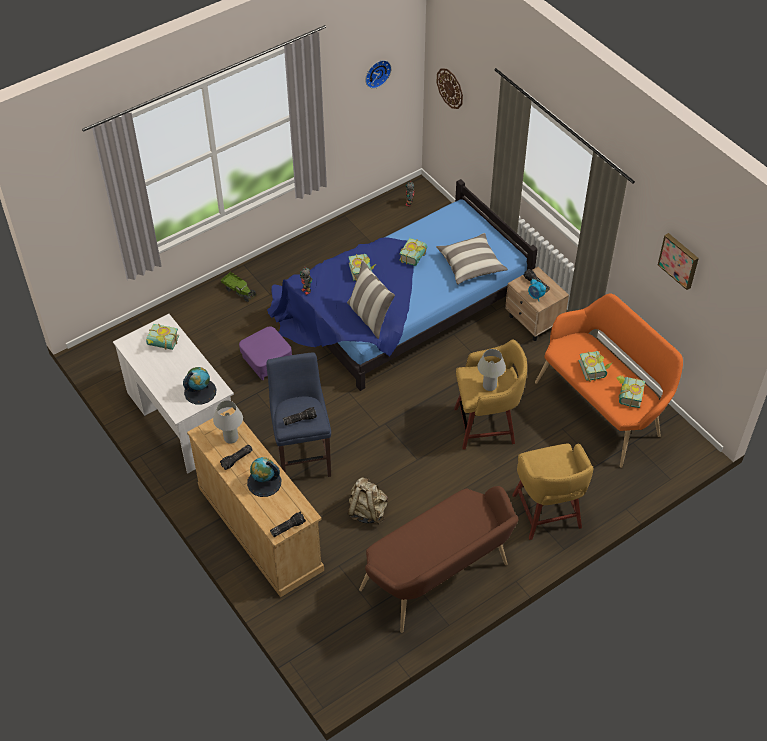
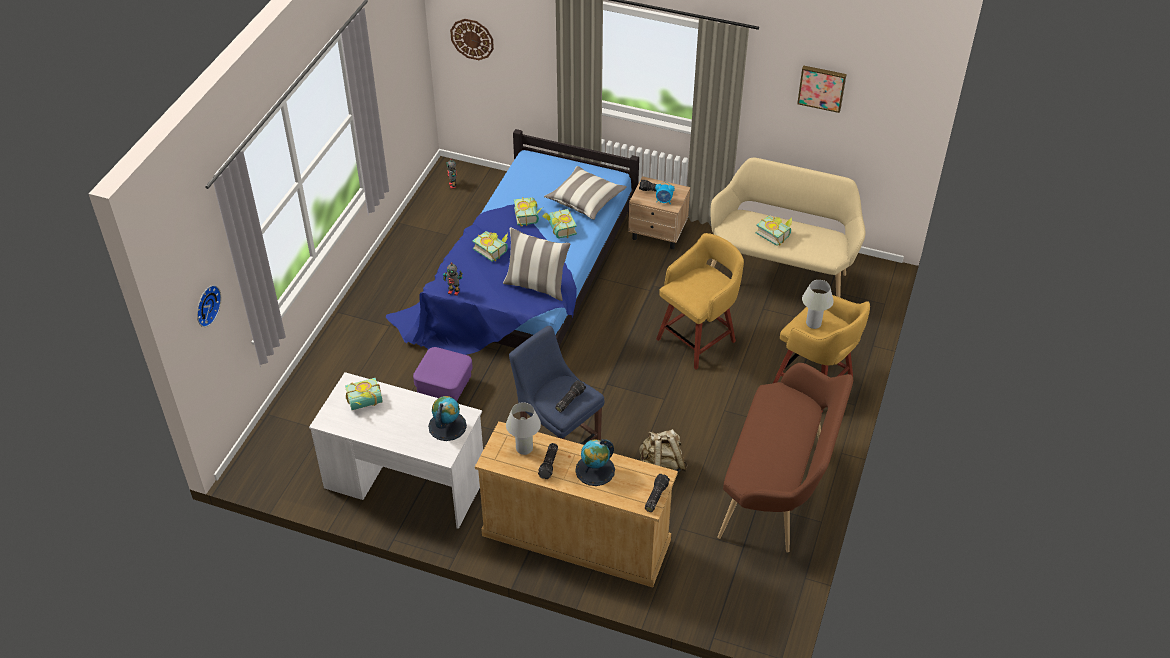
camera: 35 degrees left, 5 degrees down
(239, 291) = (355, 337): toy truck -> none
(376, 73) = (399, 47): wall clock -> wall clock (205, 305)
(489, 386) = (705, 288): white table lamp -> white table lamp (813, 323)
(603, 408) = (780, 275): orange bench -> beige bench
(627, 396) = (820, 242): book -> book (559, 230)

